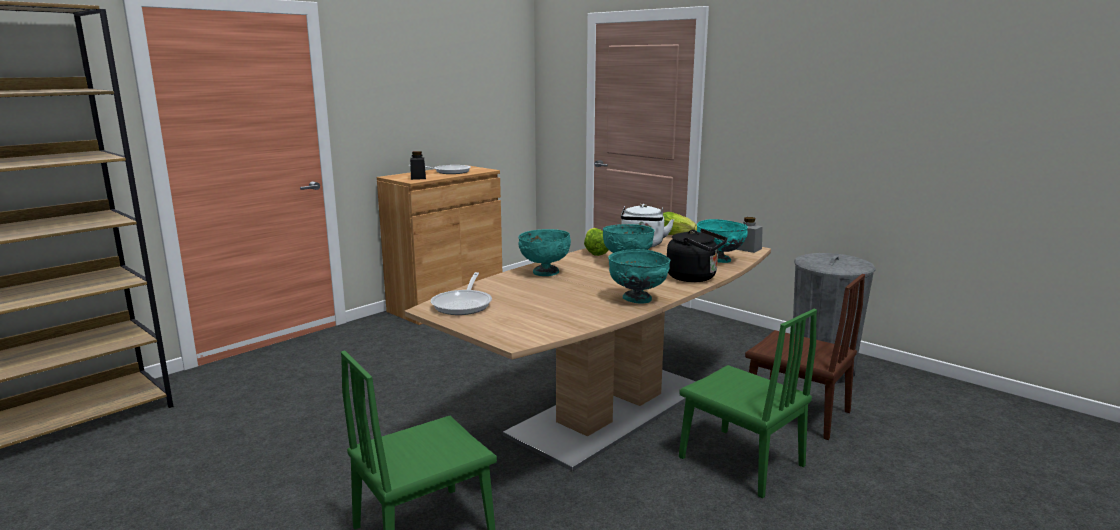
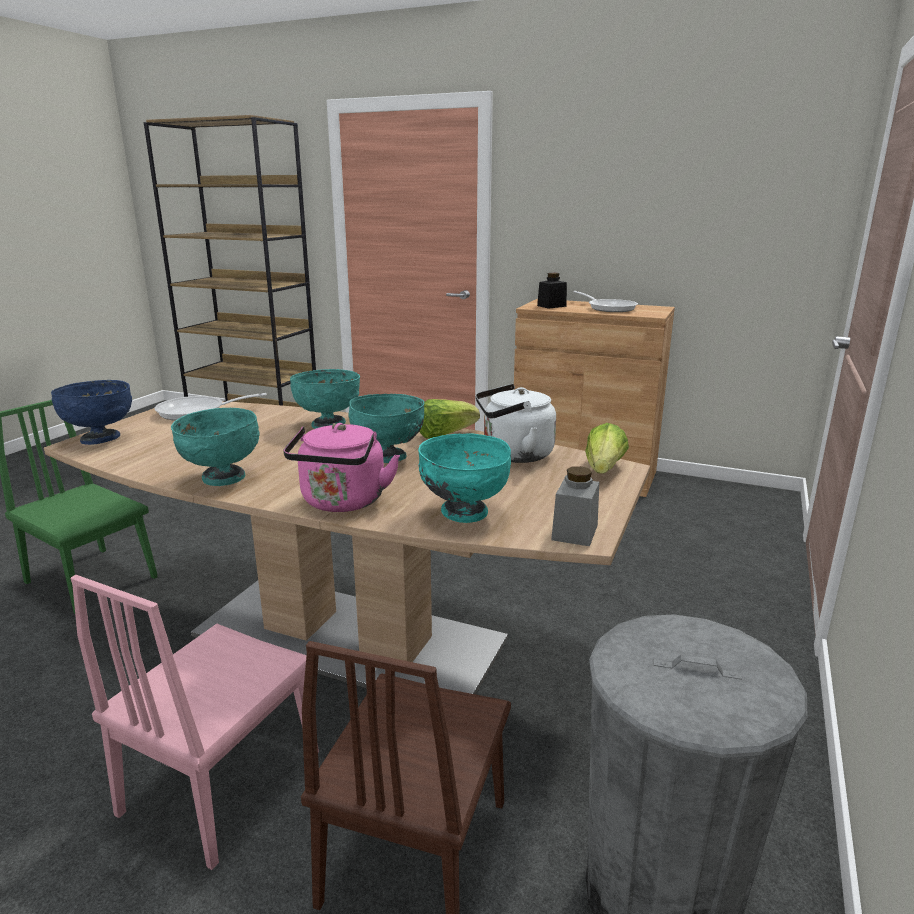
camera: 70 degrees right, 5 degrees up
(509, 333) = (101, 439): none -> blue bowl
(695, 278) = (342, 503): black kettle -> pink kettle
(740, 461) = (222, 782): green chair -> pink chair

